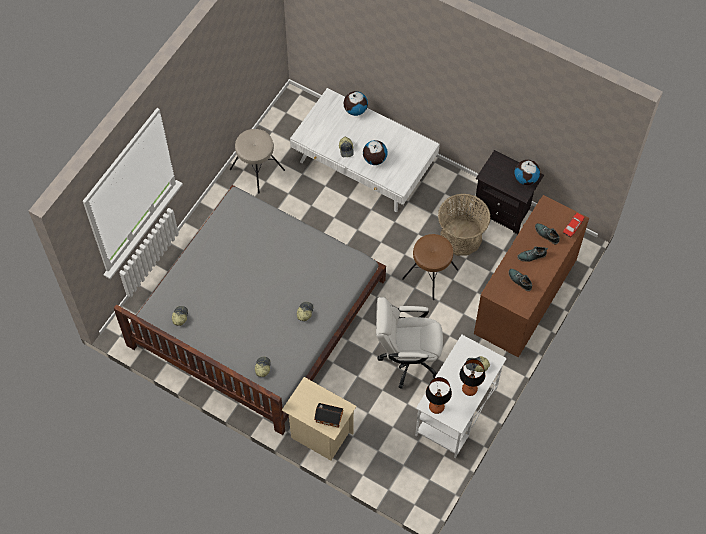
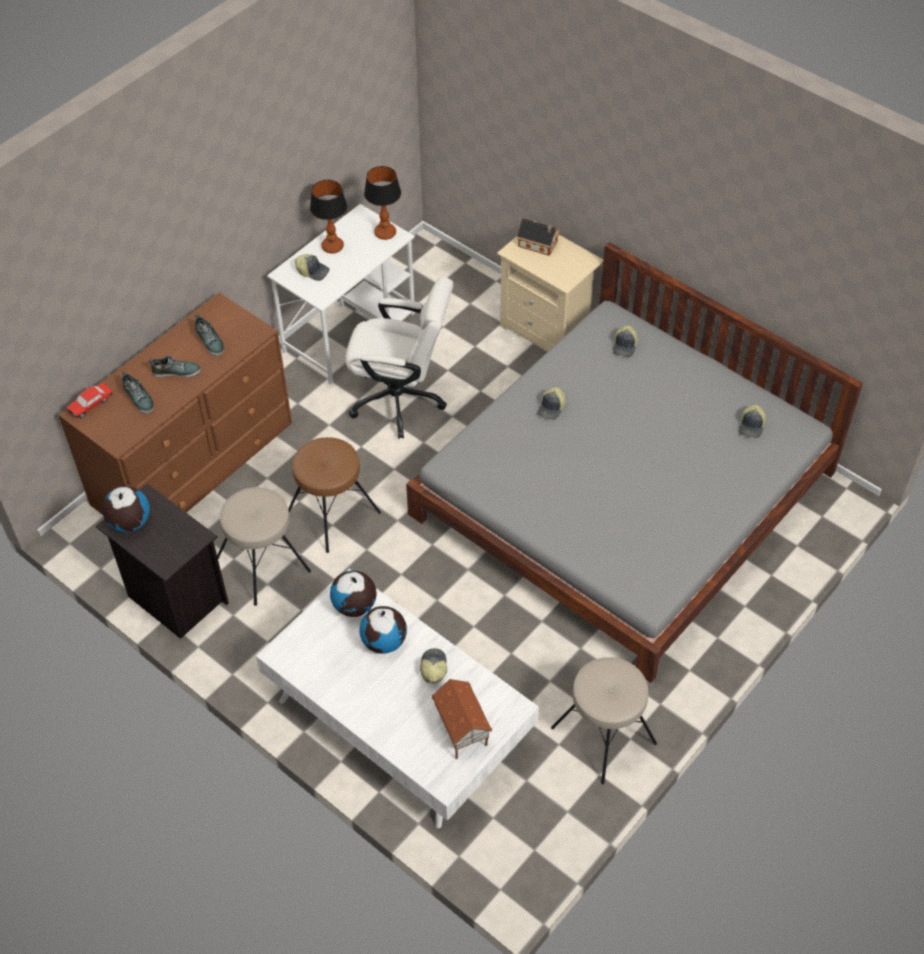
camera: 170 degrees left, 10 degrees down
(326, 121) = (460, 730): none -> toy house
(355, 110) = (399, 747): globe -> globe (355, 606)
(461, 237) = (264, 563): basket -> beige stool

